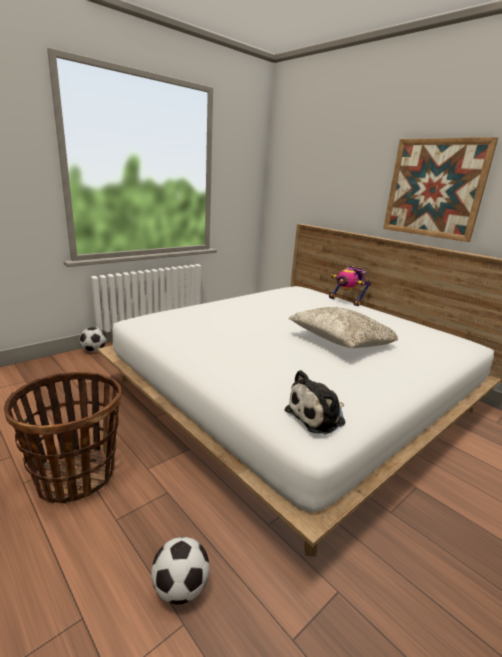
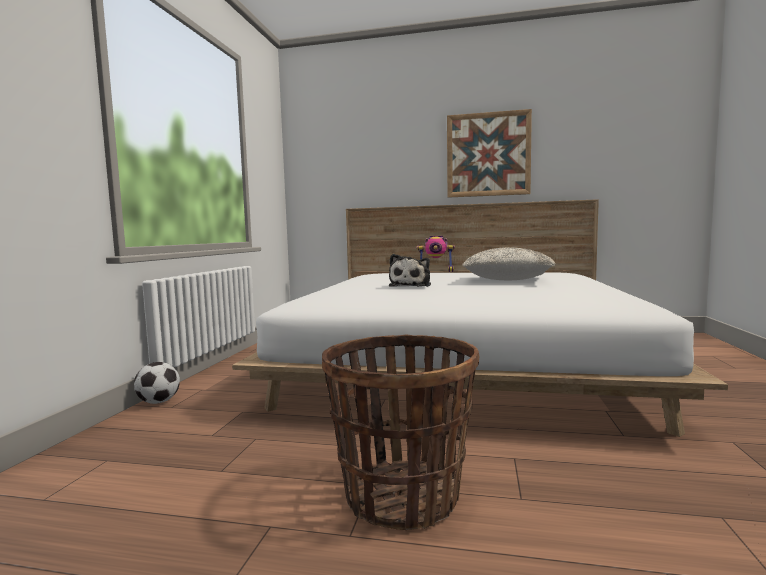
camera: 35 degrees left, 15 degrees down
(181, 588) = (670, 501): football -> none
(318, 416) = (620, 301): plush toy -> plush toy (411, 286)

